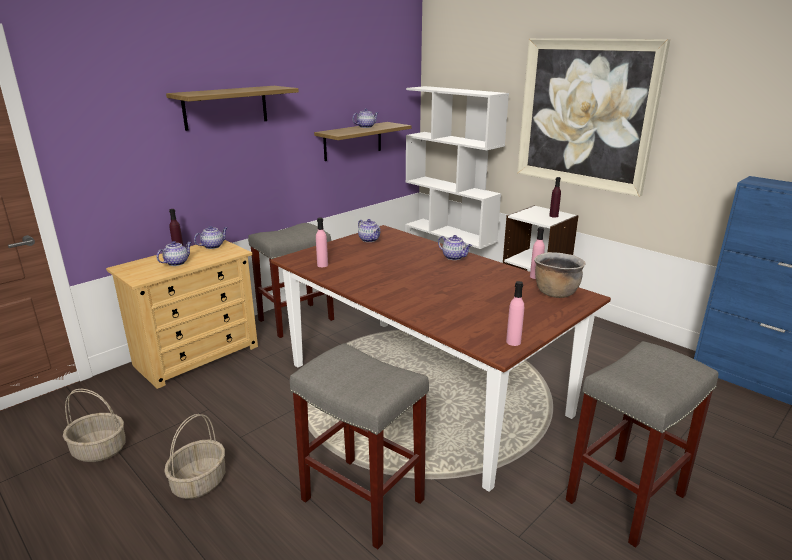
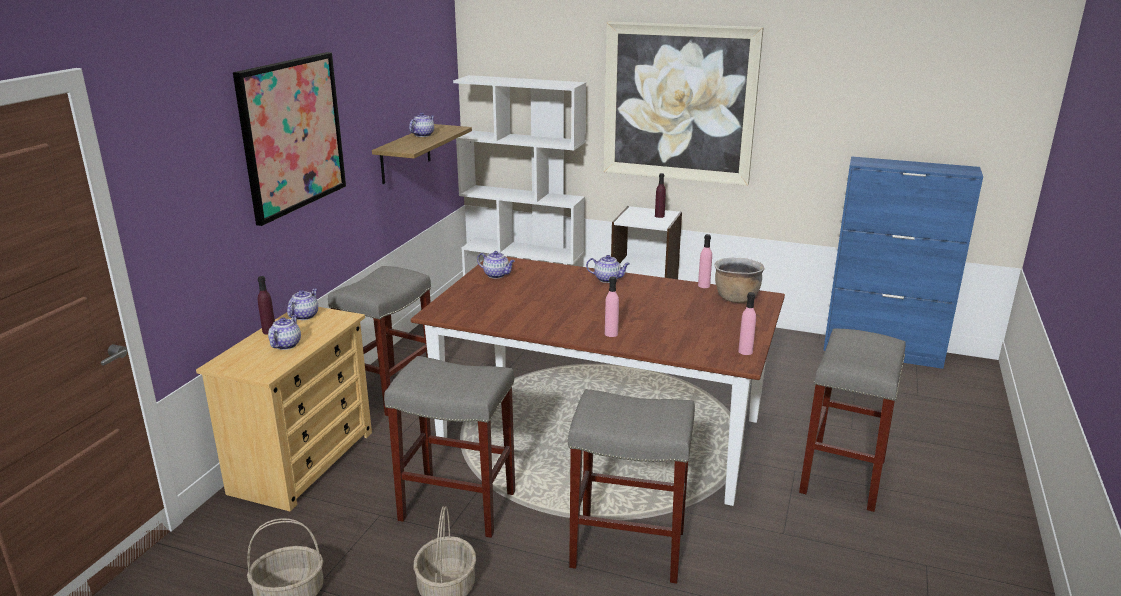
camera: 25 degrees left, 0 degrees up
(225, 107) = (292, 135): shelf -> picture
(263, 418) = (456, 506): none -> grey stool
(322, 265) = (480, 313): pink bottle -> pink bottle (611, 334)

